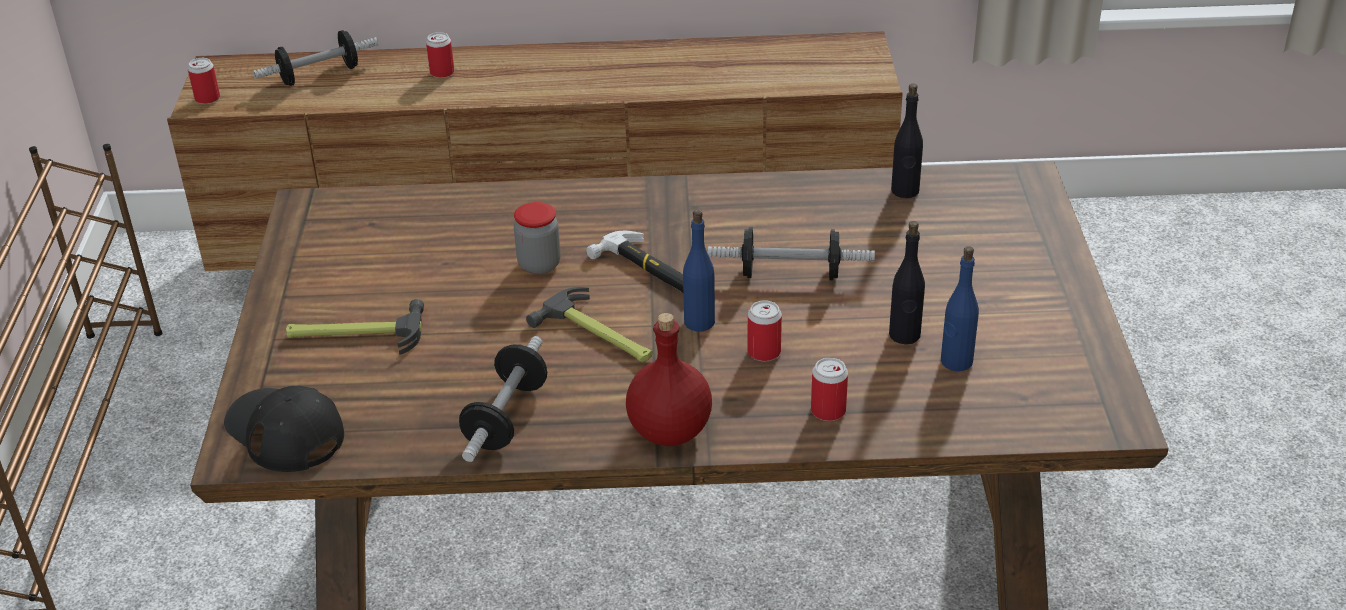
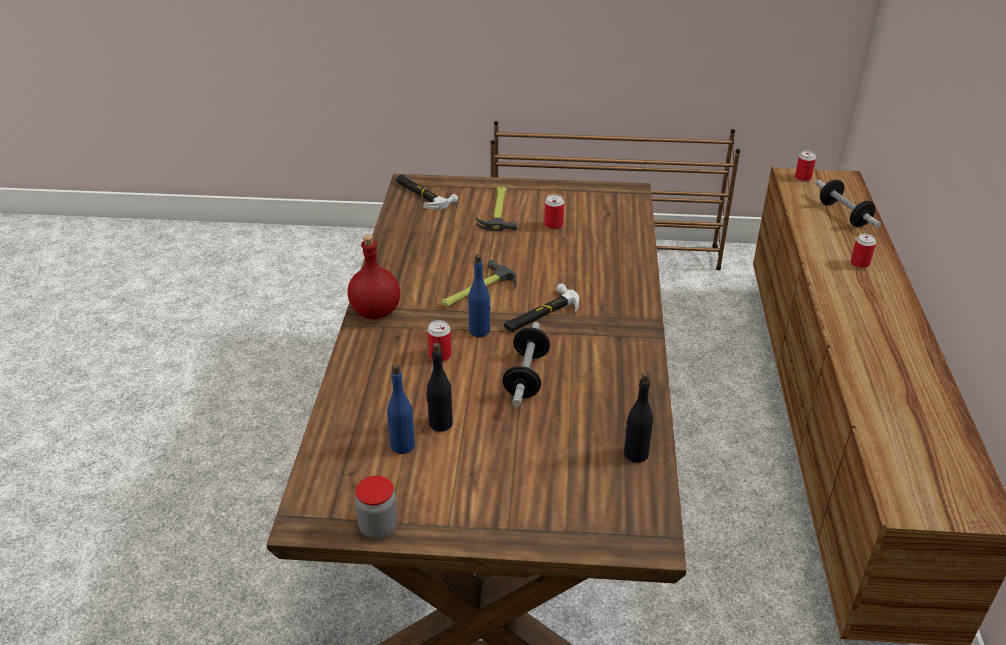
camera: 95 degrees right, 0 degrees up
(284, 431) = (422, 194): black cap -> hammer
(506, 417) = (409, 257): dumbbell -> none
(539, 264) = (556, 271): jar -> jar (378, 527)
(828, 411) = (371, 376): can -> can (553, 225)

